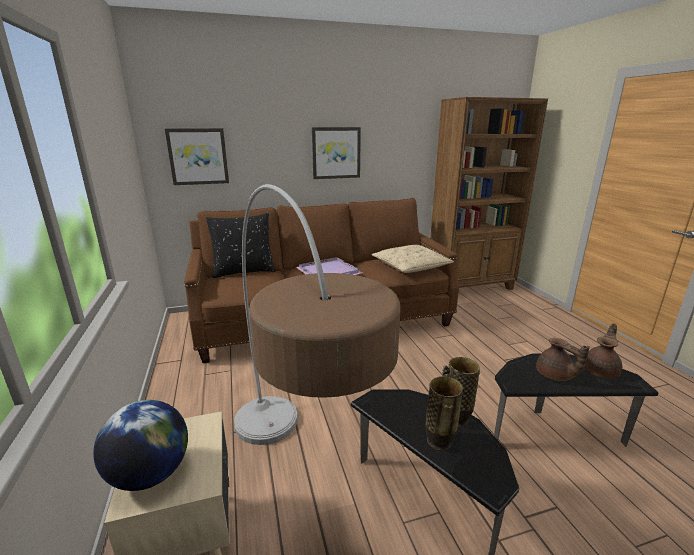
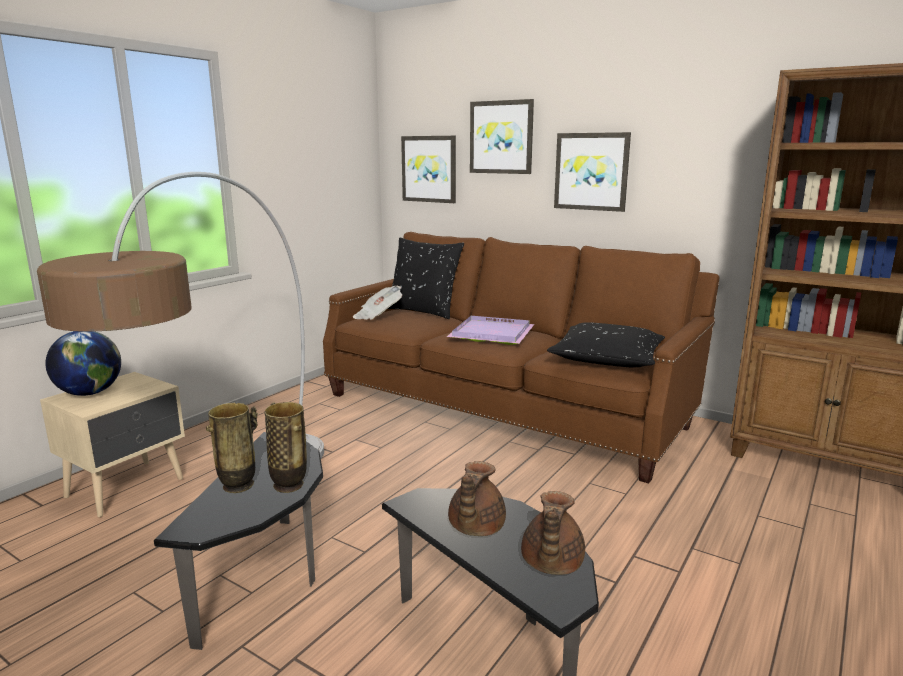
camera: 50 degrees right, 5 degrees down
(227, 285) = (378, 316): none -> newspaper
(265, 130) = (501, 137): none -> picture
(410, 266) = (606, 358): beige pillow -> black pillow
(601, 371) = (550, 564): brown teapot -> brown teapot turned 105 degrees clockwise

